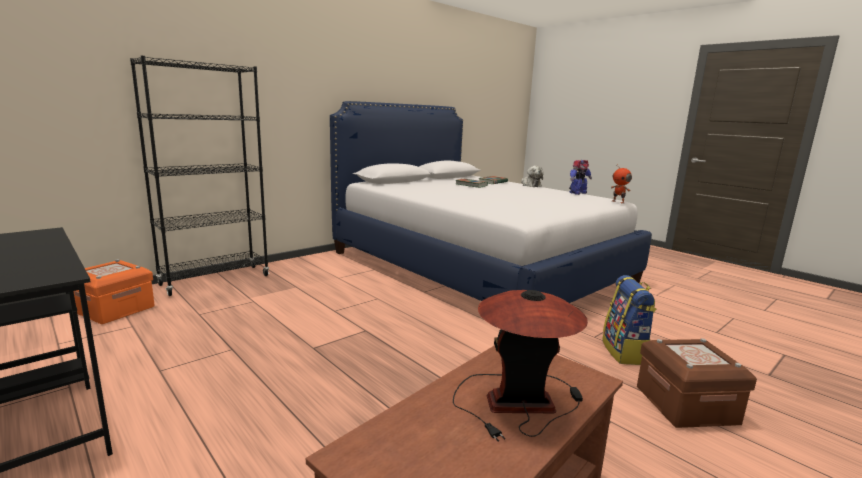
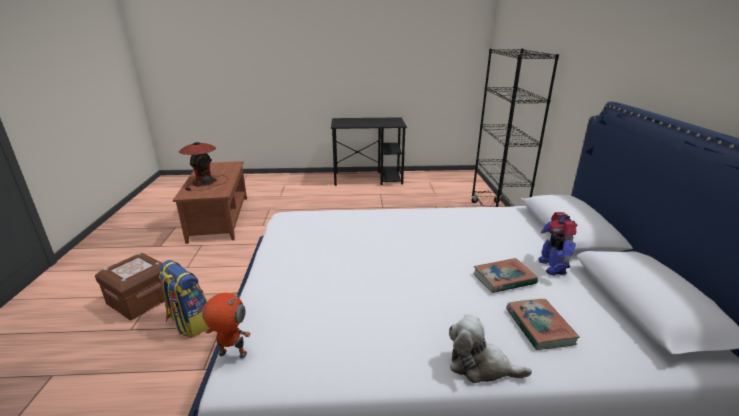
camera: 130 degrees right, 10 degrees up
(114, 309) = (462, 191): orange storage box -> none
(577, 193) = (344, 371): toy robot -> toy robot (552, 266)

